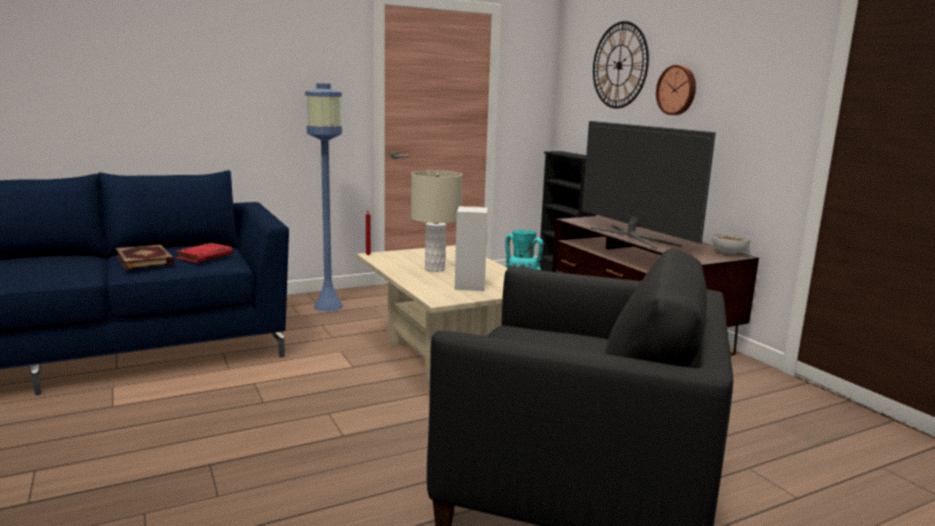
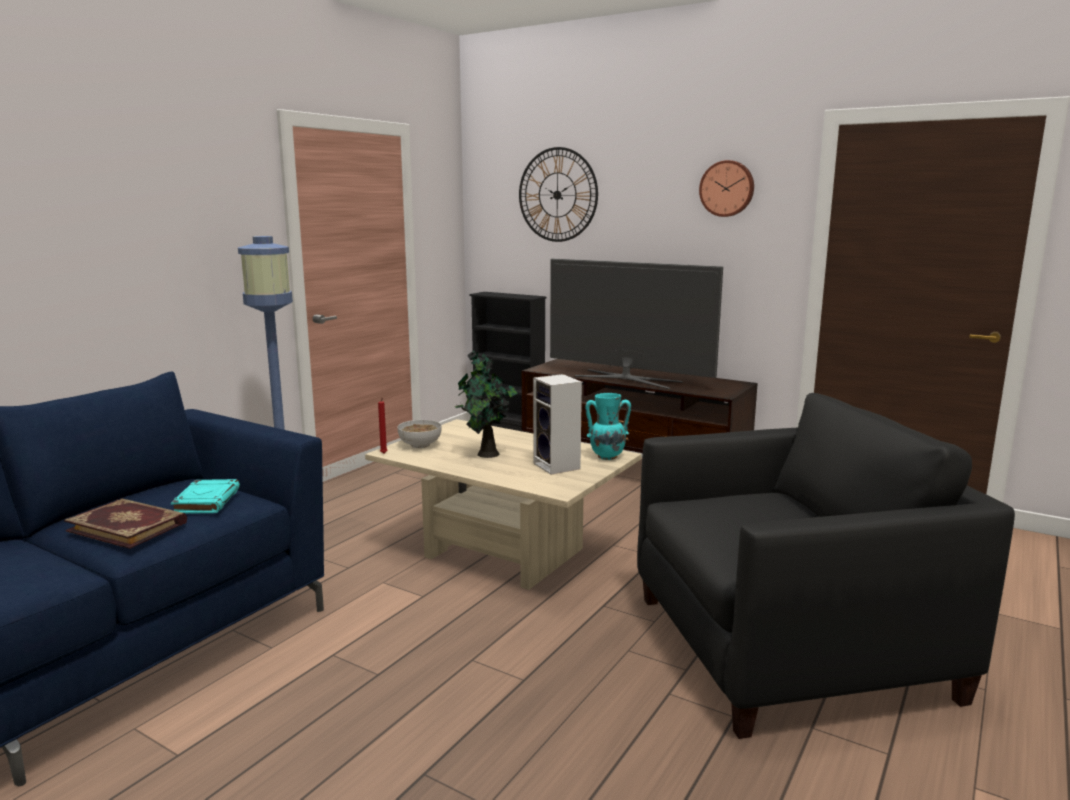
camera: 30 degrees left, 0 degrees up
(205, 256) = (207, 501): red book -> turquoise book
(434, 269) = (486, 454): beige table lamp -> potted plant
(677, 90) = (639, 221): wall clock -> wall clock (727, 188)
(729, 253) = (730, 382): bowl -> bowl (420, 445)

